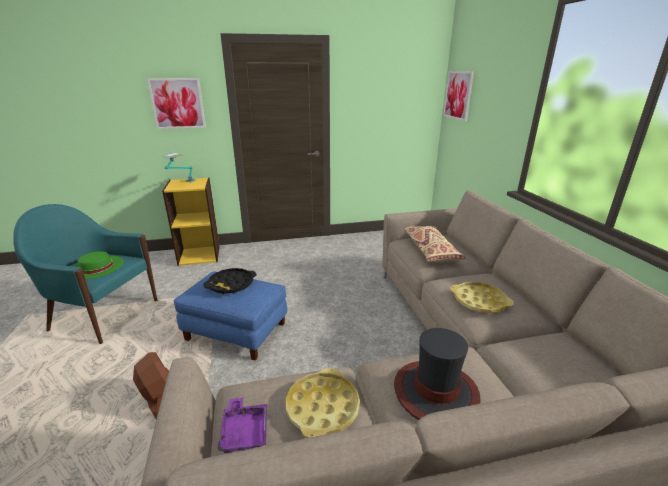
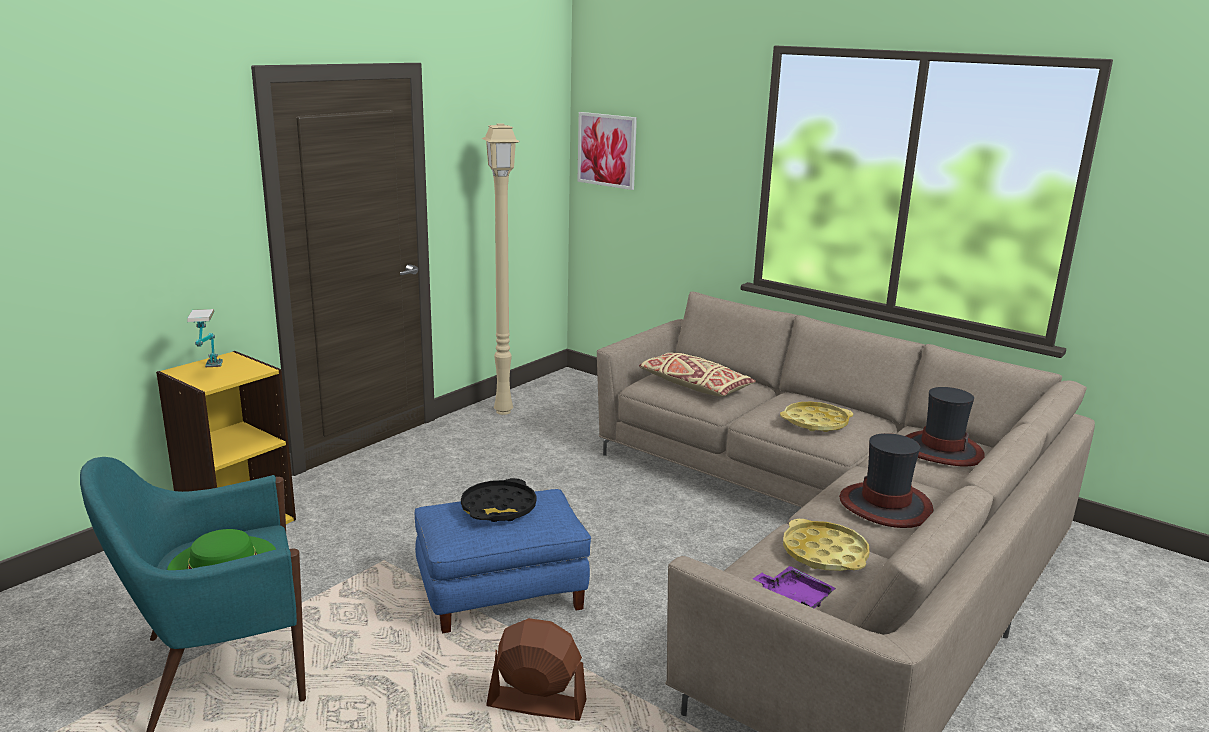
camera: 40 degrees left, 5 degrees down
(177, 103) = (173, 207): picture -> none
(366, 240) = (504, 411): none -> beige floor lamp
(565, 366) = (941, 450): none -> hat

